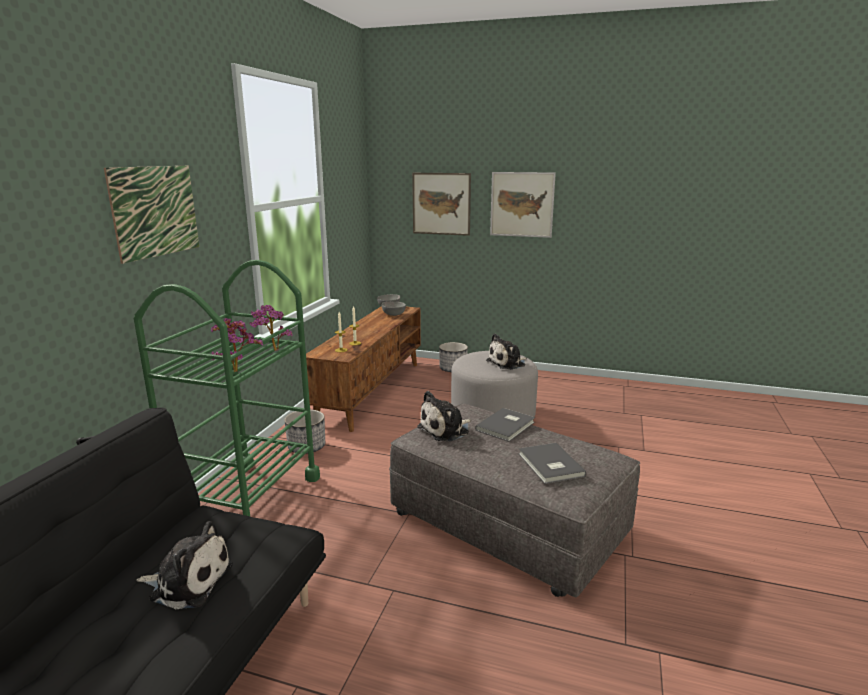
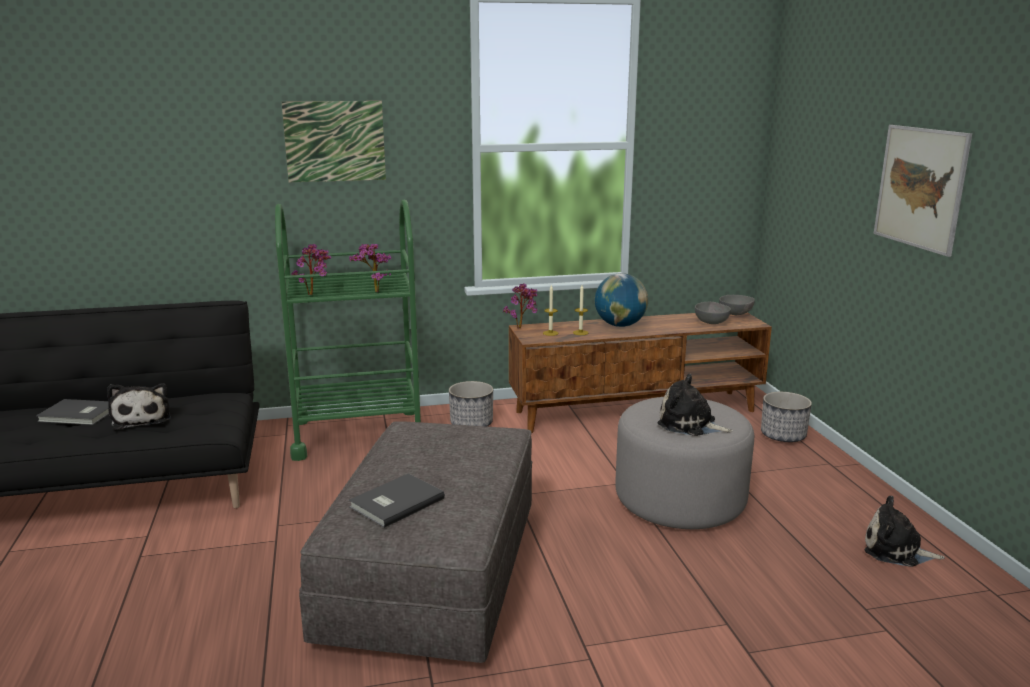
camera: 60 degrees right, 0 degrees up
(315, 354) = (522, 328): none -> potted plant
(360, 332) = (620, 325): none -> globe
(441, 204) = (831, 171): picture -> none
(446, 430) = (435, 434): plush toy -> plush toy (896, 550)
(507, 426) = (476, 461): grey book -> grey book (78, 415)

